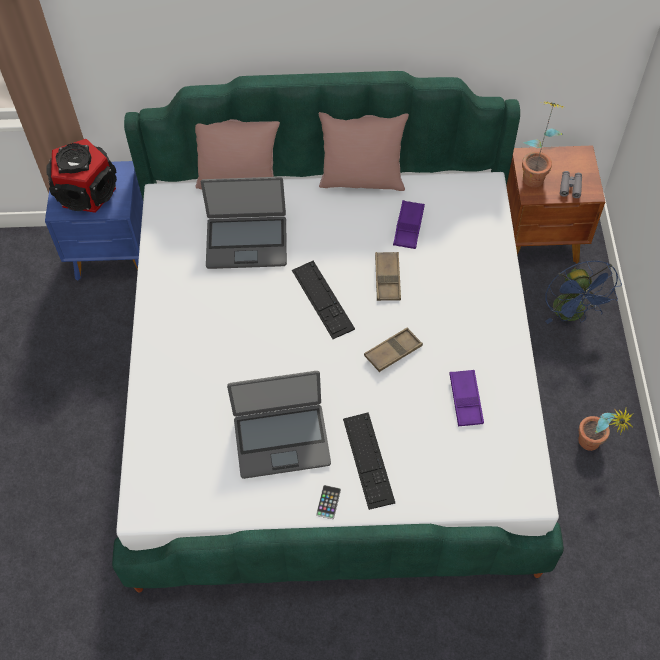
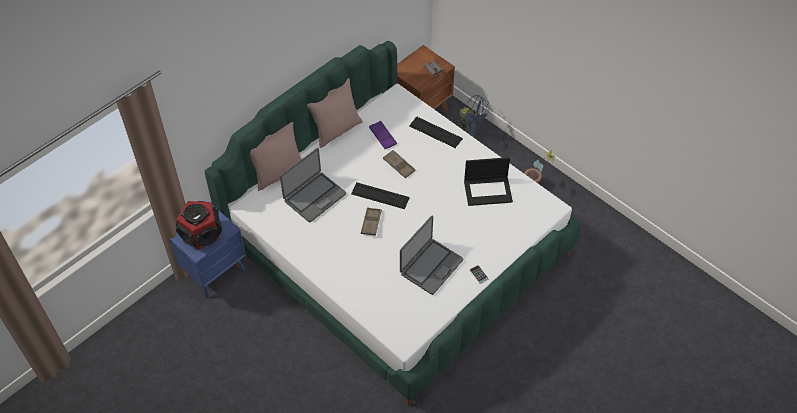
camera: 45 degrees left, 5 degrees down
(368, 460) = (476, 245): keyboard -> keyboard (435, 132)
(393, 352) = (436, 194): brown tray -> brown tray (371, 223)
(465, 400) = (488, 190): purple tray -> laptop
(535, 174) = (412, 74): potted plant -> none

